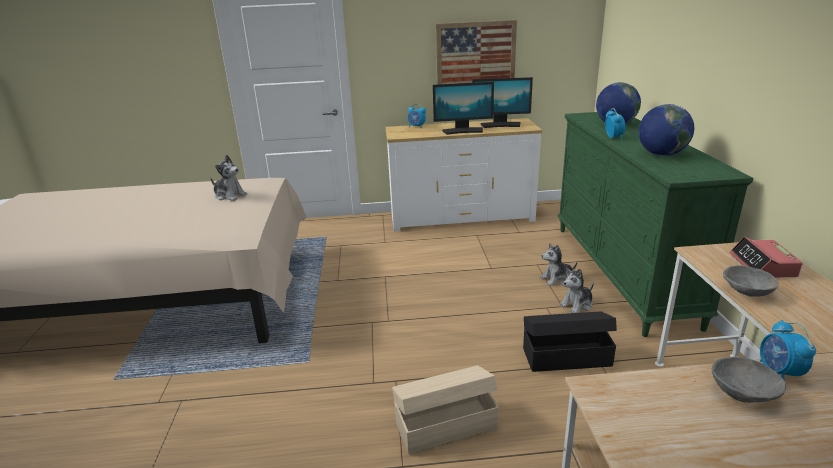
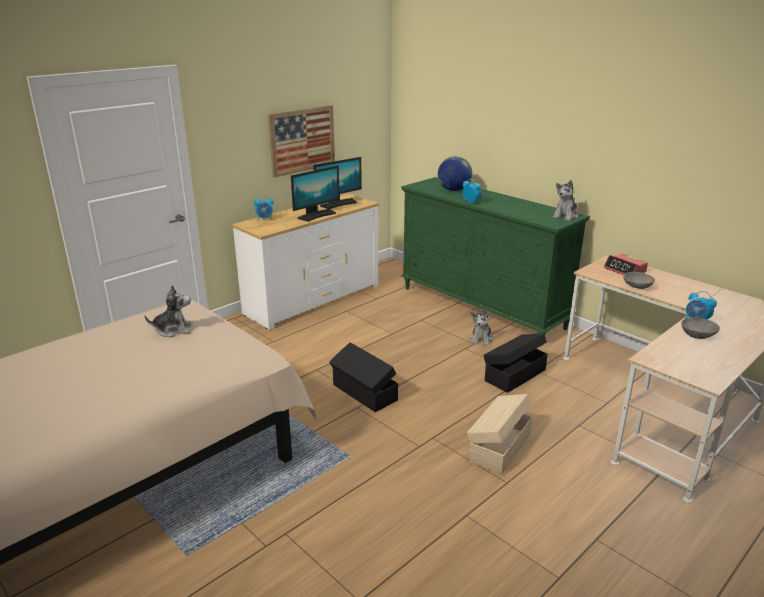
camera: 40 degrees left, 0 degrees up
(394, 312) = (364, 393): none -> black storage box
(557, 279) = (447, 326): plush toy -> plush toy (565, 216)
(661, 154) = (520, 209): globe -> none

